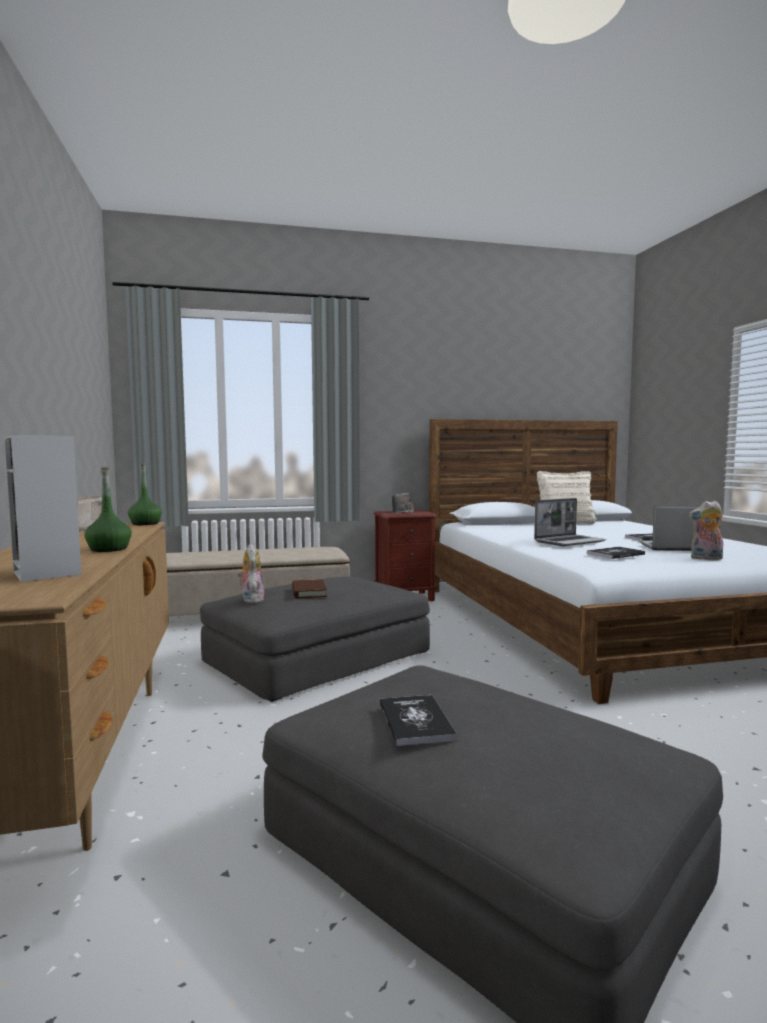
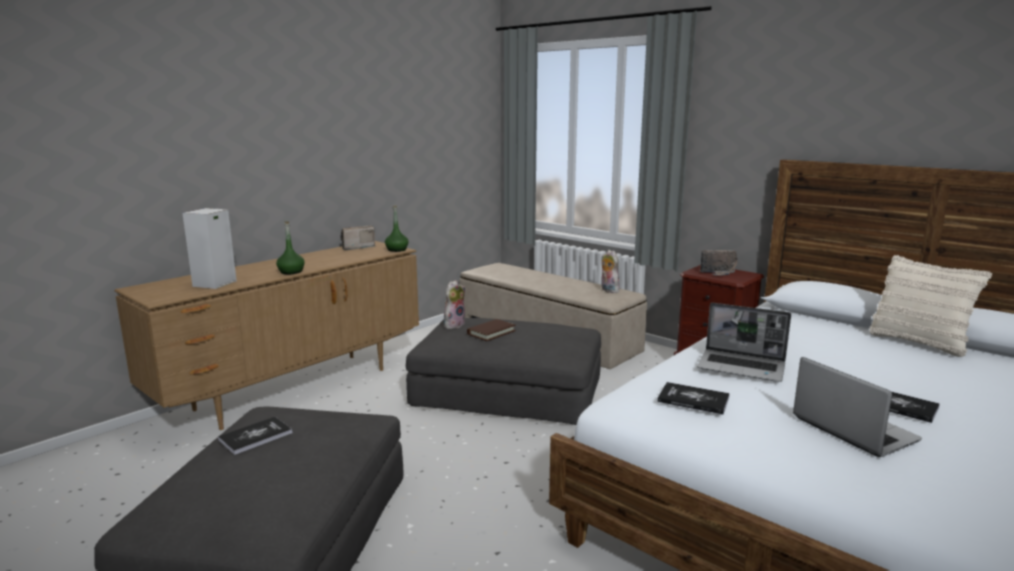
camera: 55 degrees right, 10 degrees up
(706, 558) = (793, 456): plush toy -> plush toy (608, 290)

